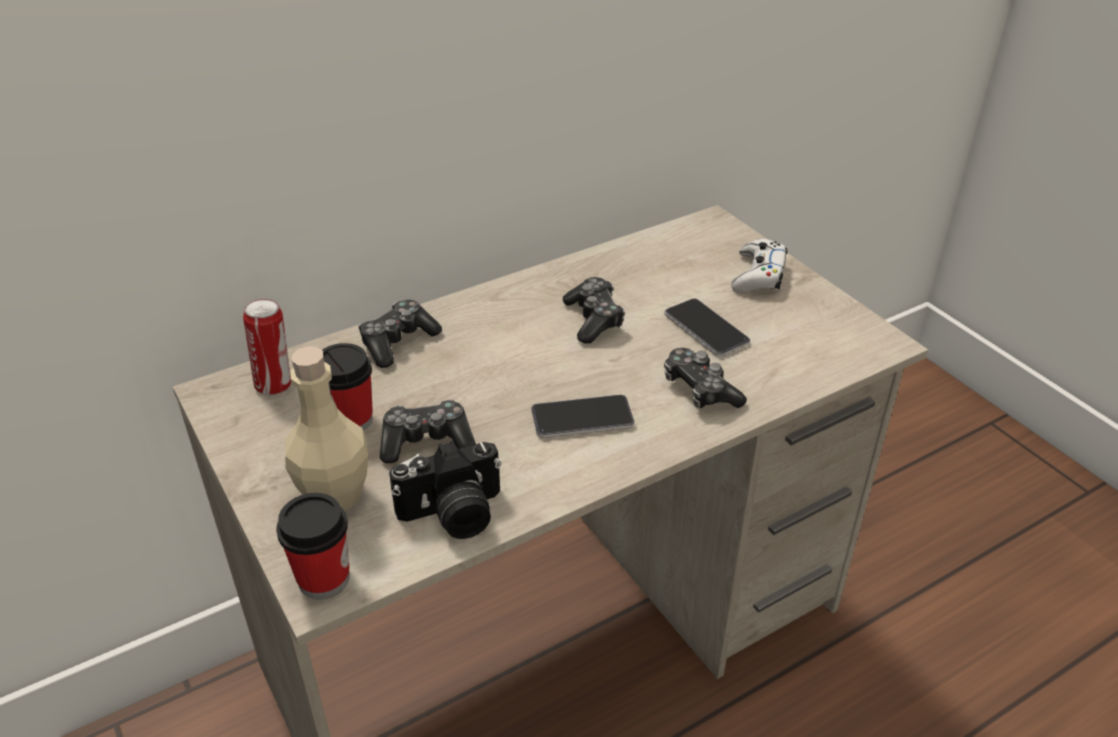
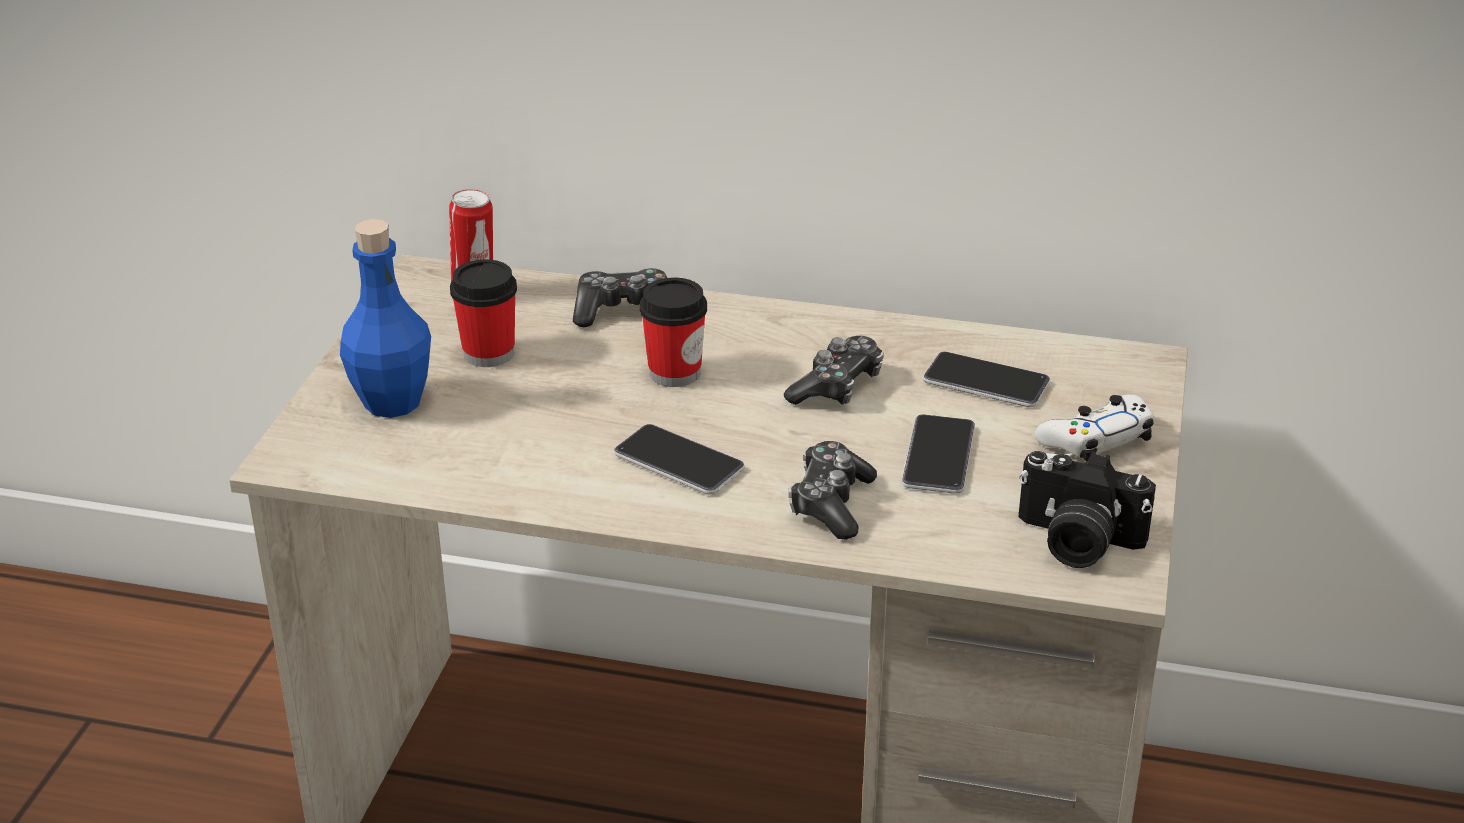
camera: 45 degrees right, 5 degrees down
(324, 579) = (299, 453): cup -> cup (675, 373)
(335, 496) = (392, 402): beige bottle -> blue bottle
(427, 442) = (520, 404): game controller -> none
(453, 515) = (453, 469): camera -> camera (1076, 542)
(661, 273) = (986, 382): none -> phone

